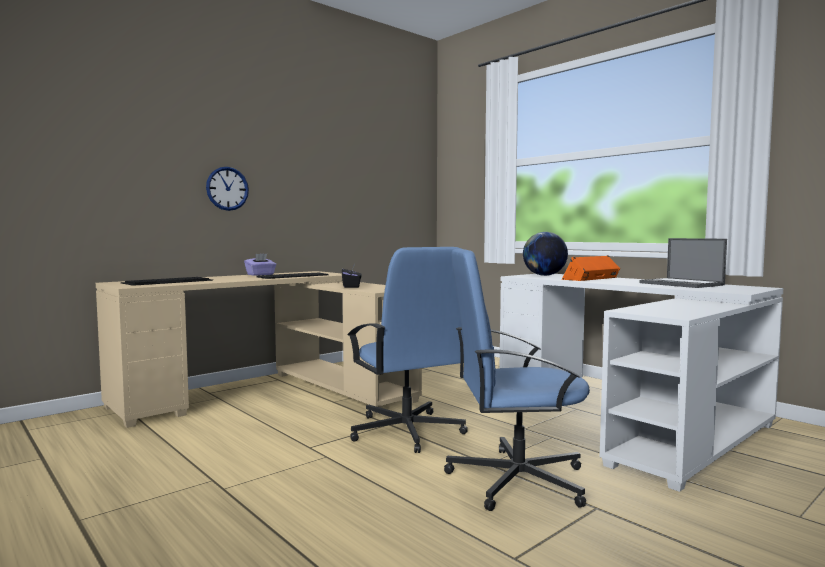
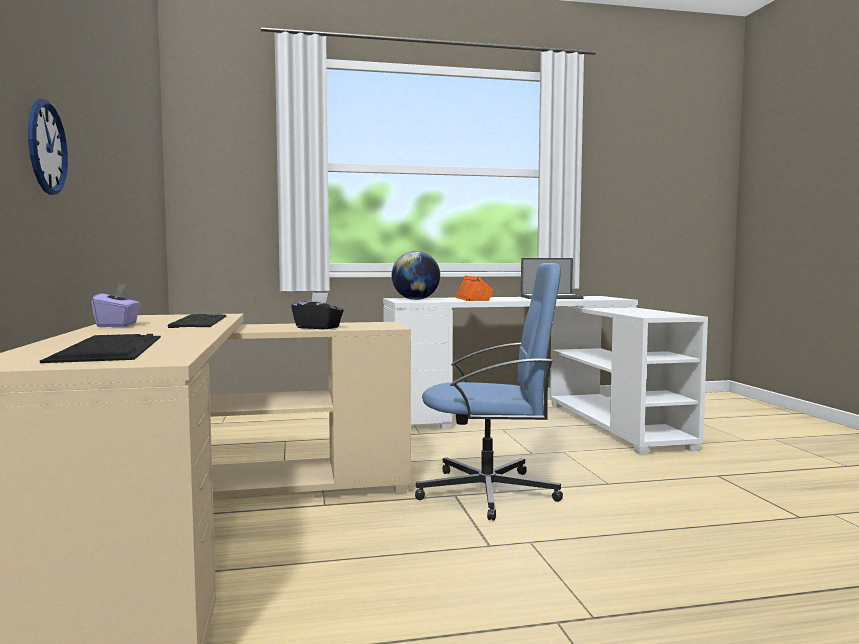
camera: 60 degrees left, 0 degrees up
(515, 479) = (651, 483): blue office chair -> none

